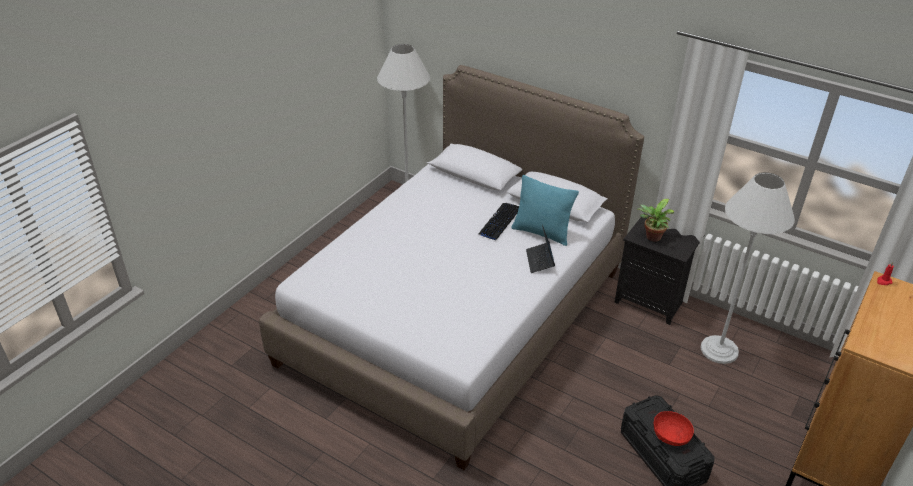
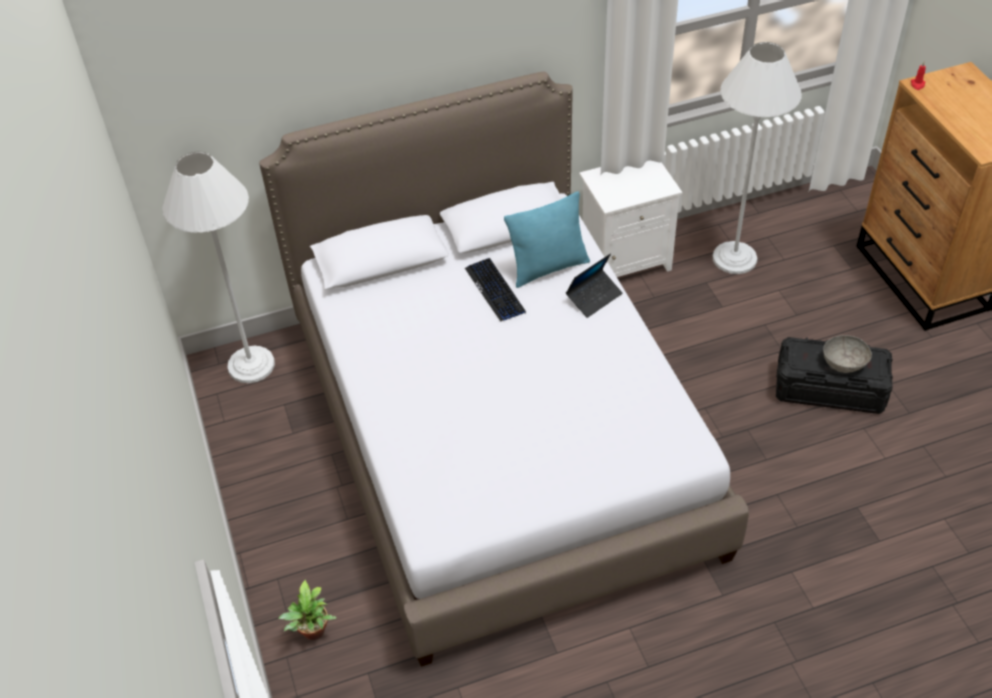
camera: 50 degrees left, 10 degrees up
(540, 261) = (594, 297): laptop -> laptop turned 75 degrees counterclockwise
(652, 238) = (624, 191): potted plant -> potted plant (313, 633)
(652, 300) = (626, 259): black nightstand -> white nightstand
(671, 436) = (844, 362): red bowl -> grey bowl

